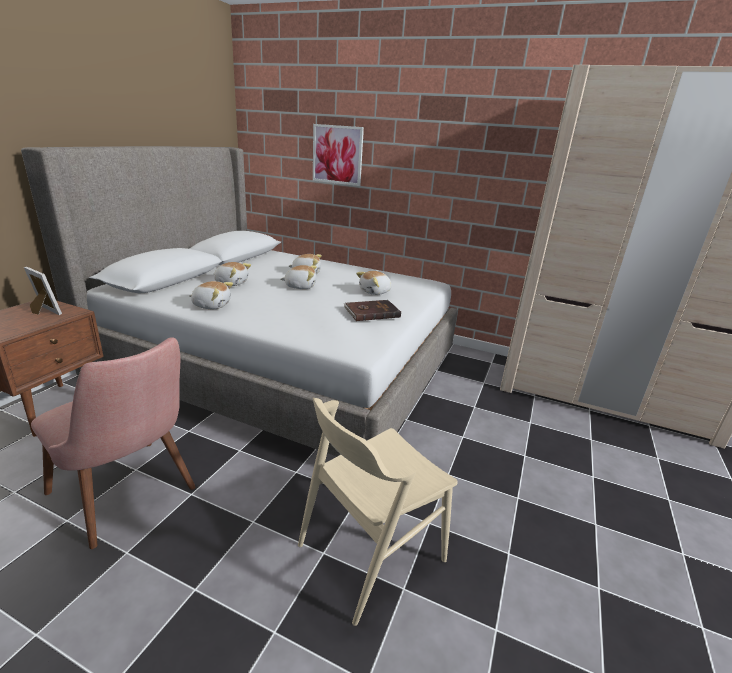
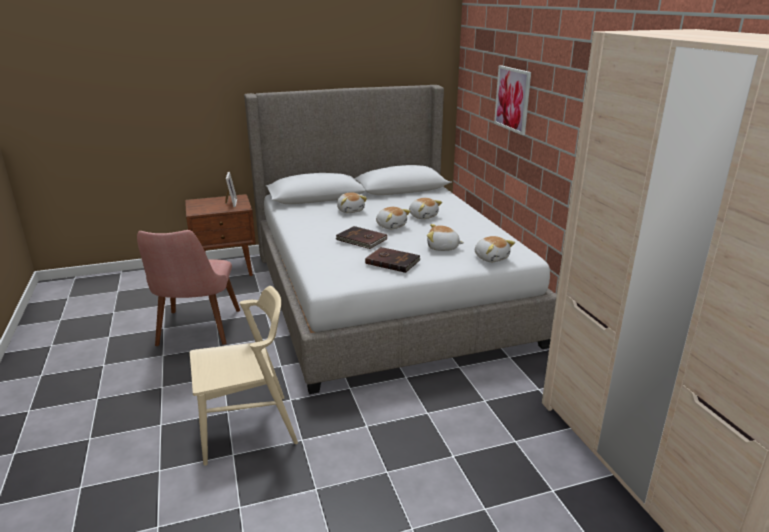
camera: 50 degrees right, 0 degrees up
(211, 305) = (305, 223): plush toy -> plush toy (491, 258)
(307, 303) = (361, 240): none -> brown book
(370, 552) = (247, 428): beige chair -> beige chair turned 150 degrees clockwise

